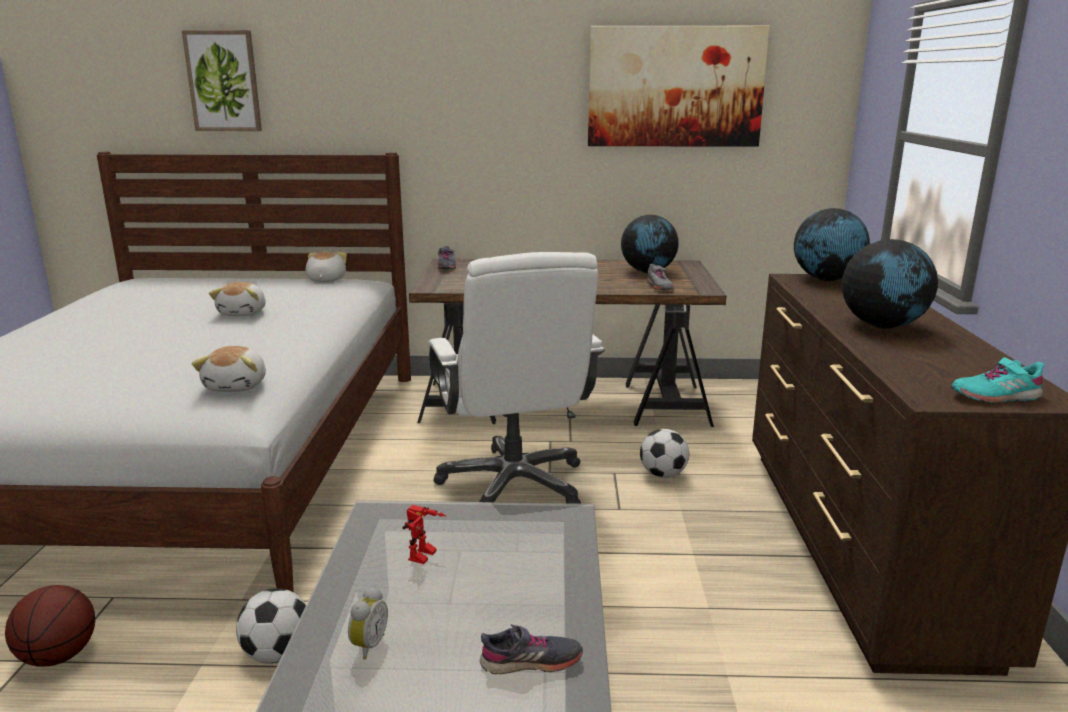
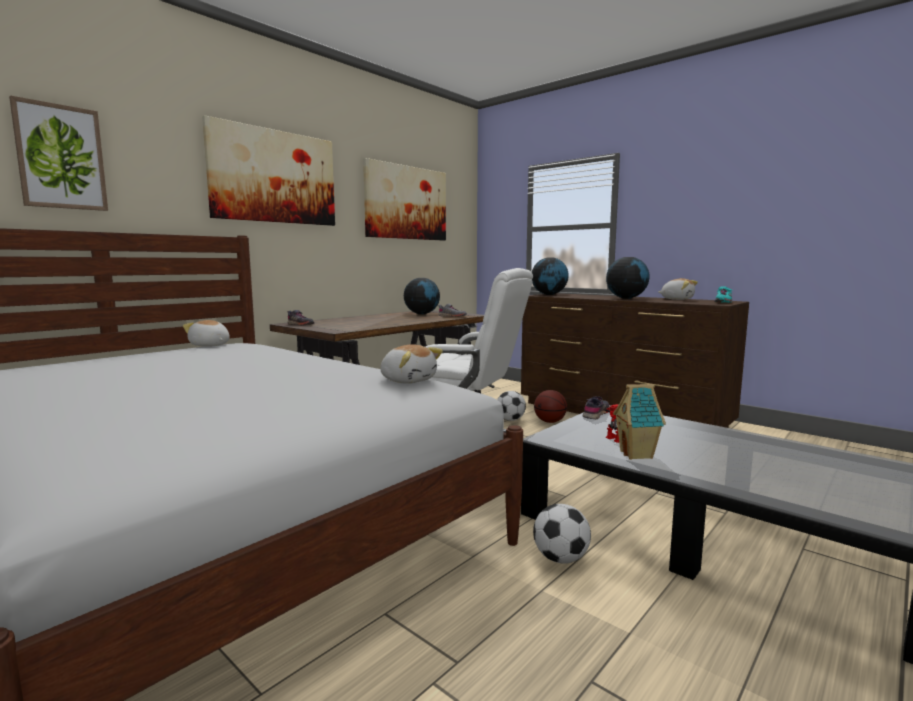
camera: 50 degrees left, 10 degrees down
(59, 656) = (449, 660): basketball -> basketball (549, 422)
(244, 313) = (235, 362): plush toy -> plush toy (677, 299)
(367, 645) = (704, 466): alarm clock -> none
(369, 585) = (637, 455): none -> toy house
(444, 73) = (274, 176): none -> picture
(531, 662) = (745, 442): grey shoe -> grey shoe (596, 414)

